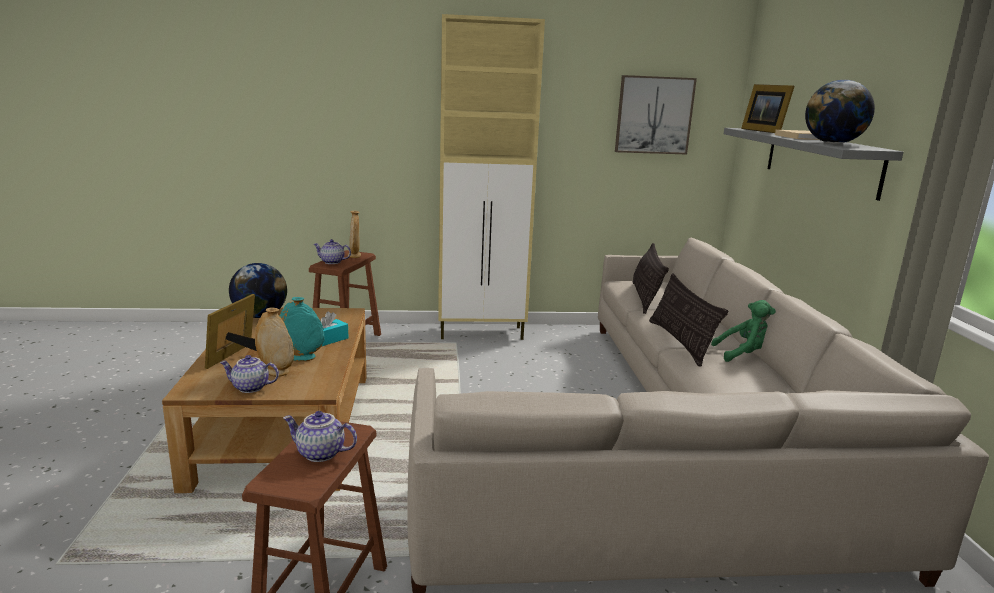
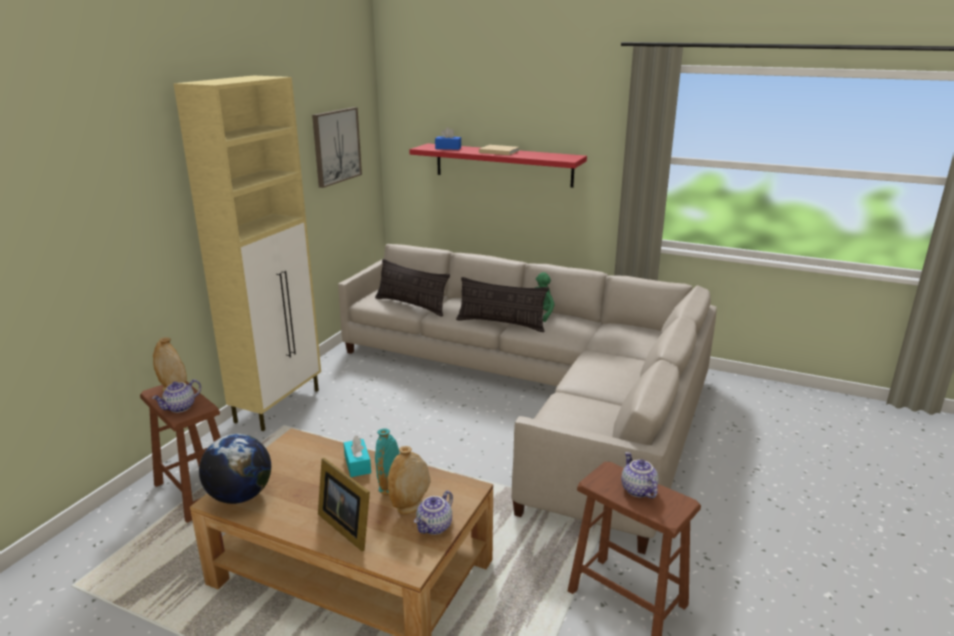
camera: 60 degrees left, 5 degrees up
(319, 454) = (637, 490): teapot -> teapot turned 120 degrees clockwise
(764, 131) = (448, 148): picture frame -> blue tissue box
(820, 160) = (503, 165): grey shelf -> red shelf
(833, 143) = (541, 156): globe -> none

